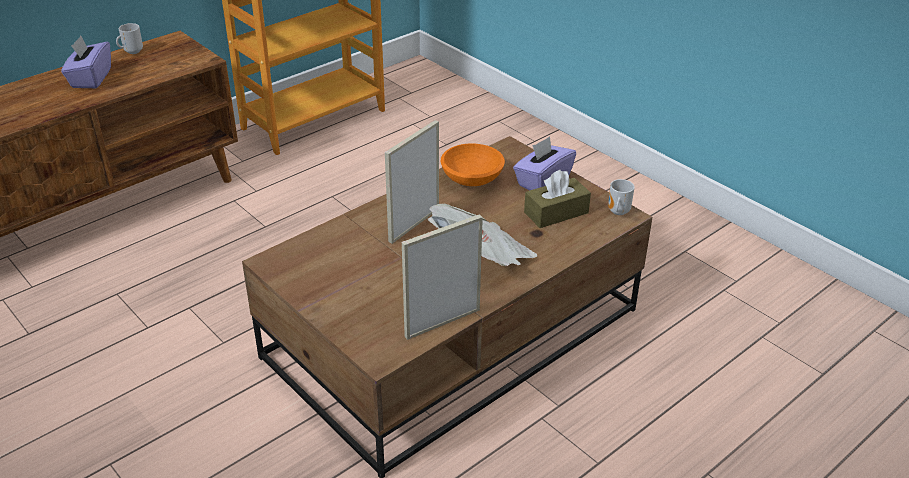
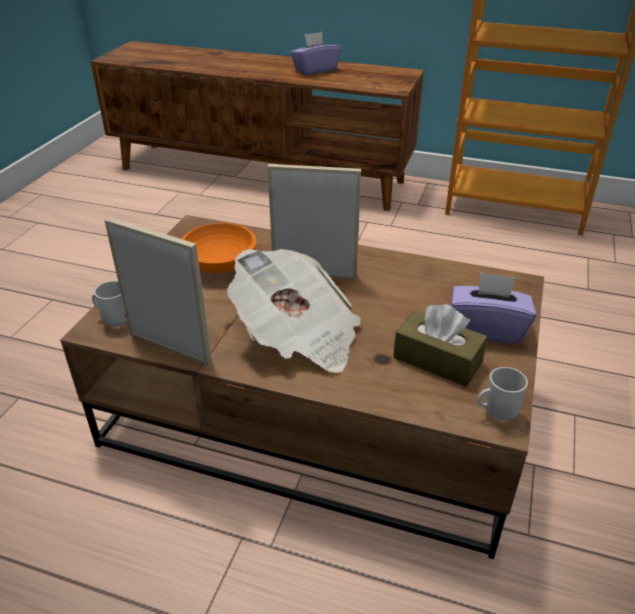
camera: 60 degrees right, 0 degrees up
(132, 52) = (368, 68): mug -> mug (116, 320)
(472, 178) = (432, 280): orange bowl -> orange bowl (221, 264)

